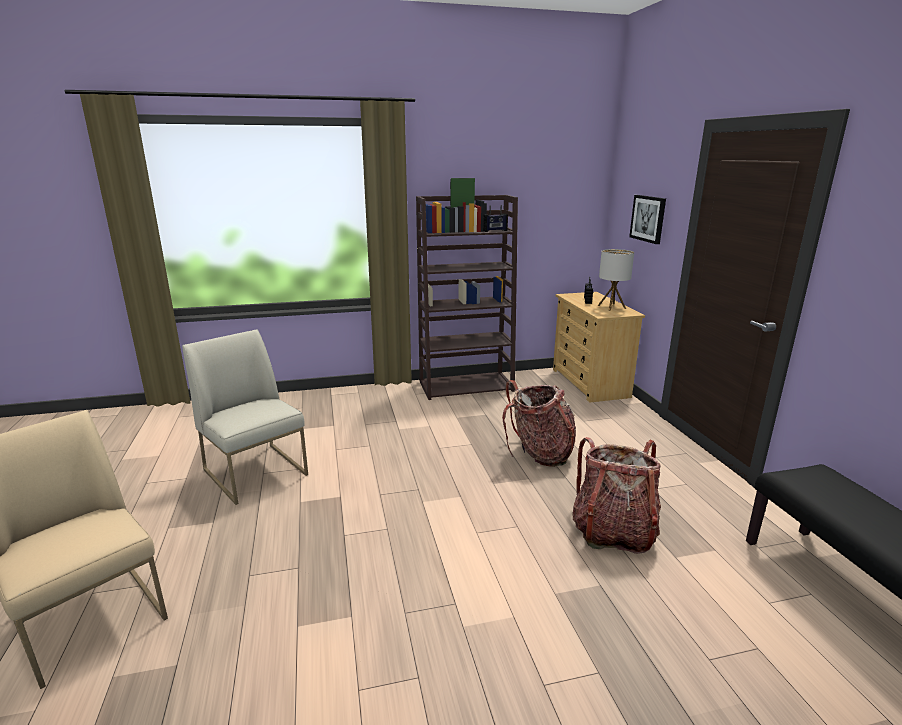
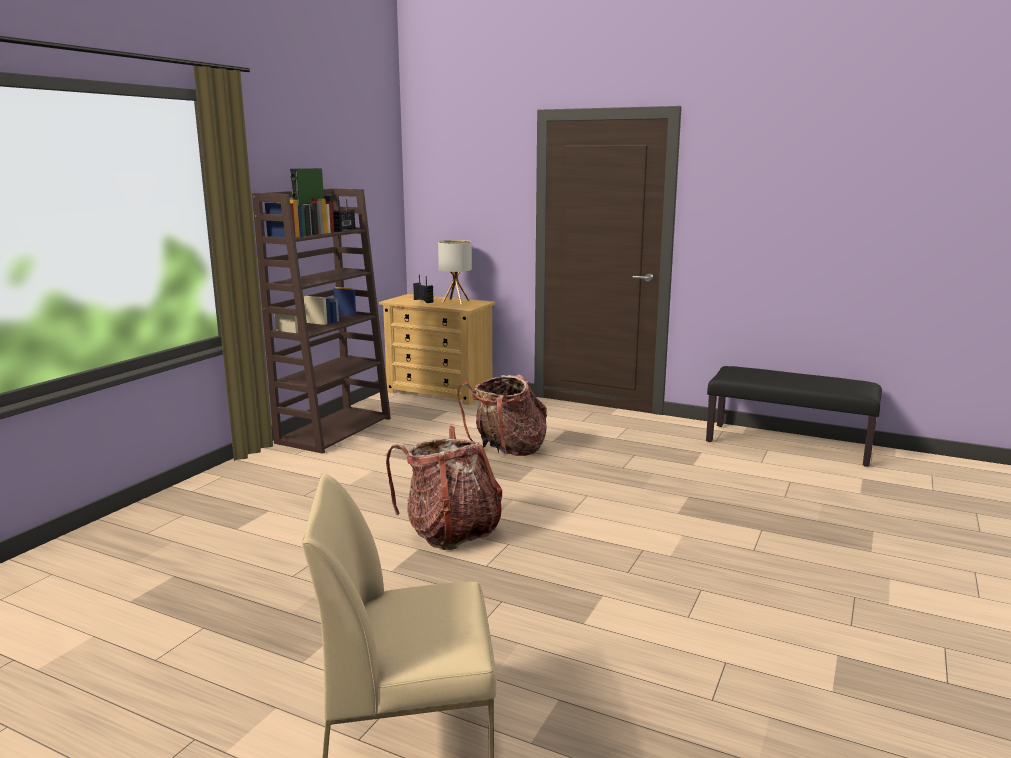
camera: 50 degrees left, 5 degrees down
(256, 472) = (283, 579): white chair -> none
(613, 531) = (642, 469): backpack -> backpack (450, 531)
(648, 218) = (476, 205): picture -> none

